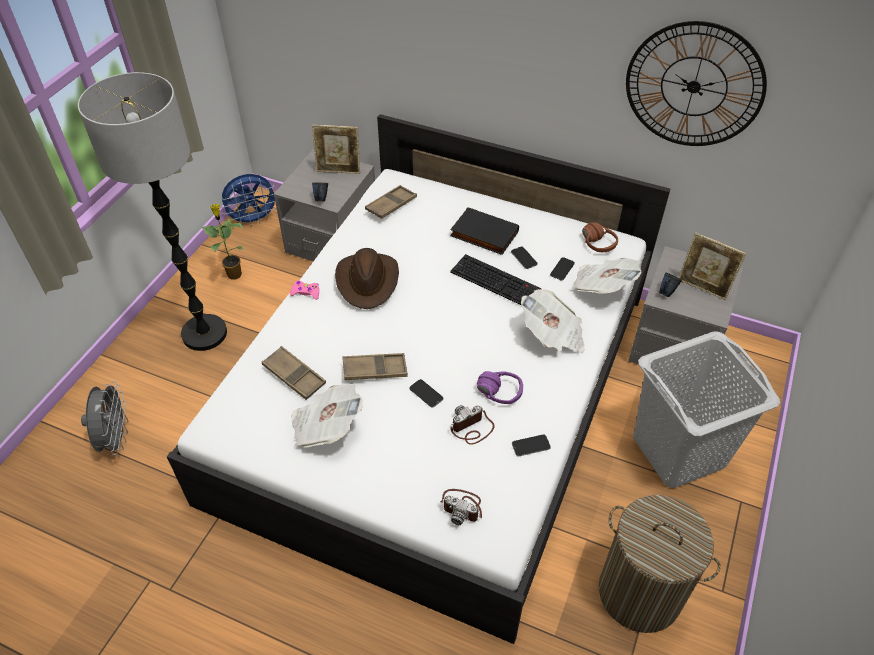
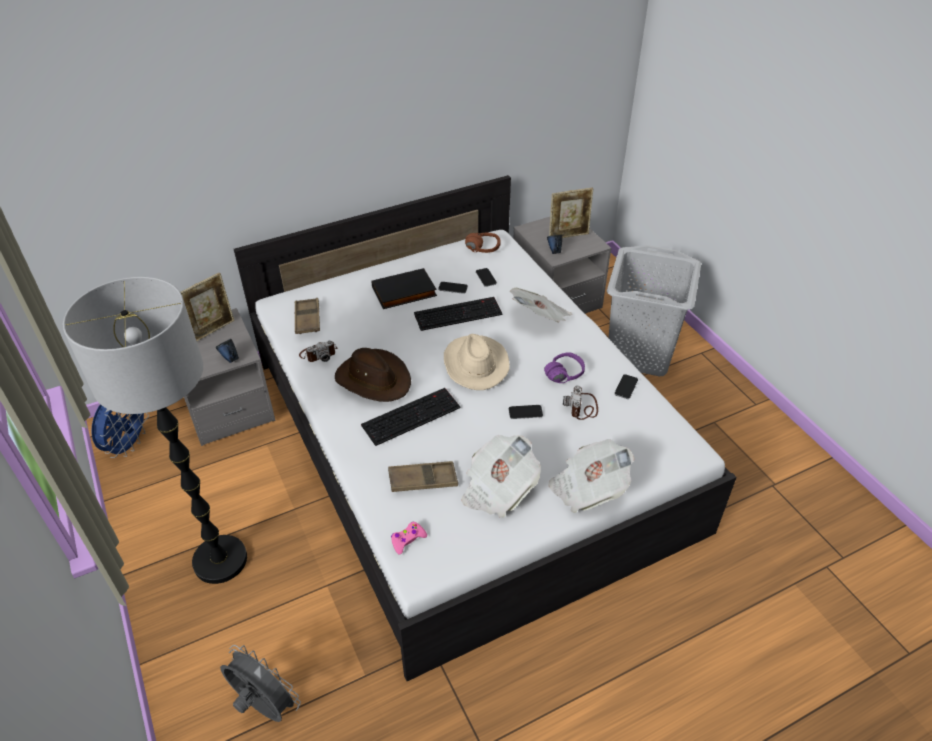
camera: 50 degrees left, 5 degrees down
(234, 274) = (175, 497): potted plant -> none
(306, 292) = (338, 423): pink game controller -> pink game controller (407, 540)
(353, 327) = (411, 415): none -> keyboard
(375, 370) = (471, 427): brown tray -> none
(448, 328) = (475, 364): none -> beige hat
(462, 507) = (647, 452): camera -> camera (318, 354)
(602, 287) = (524, 270): newspaper -> newspaper (588, 488)
(639, 592) = (726, 443): laundry basket -> none
(693, 86) = (505, 81): wall clock -> none

